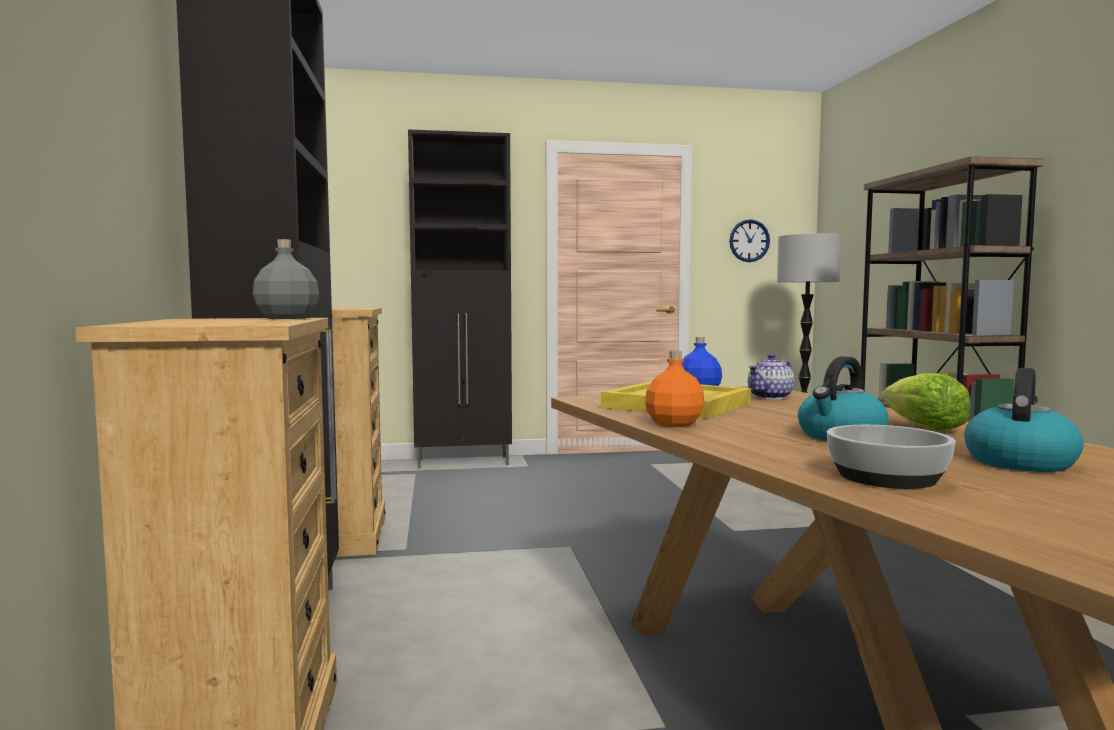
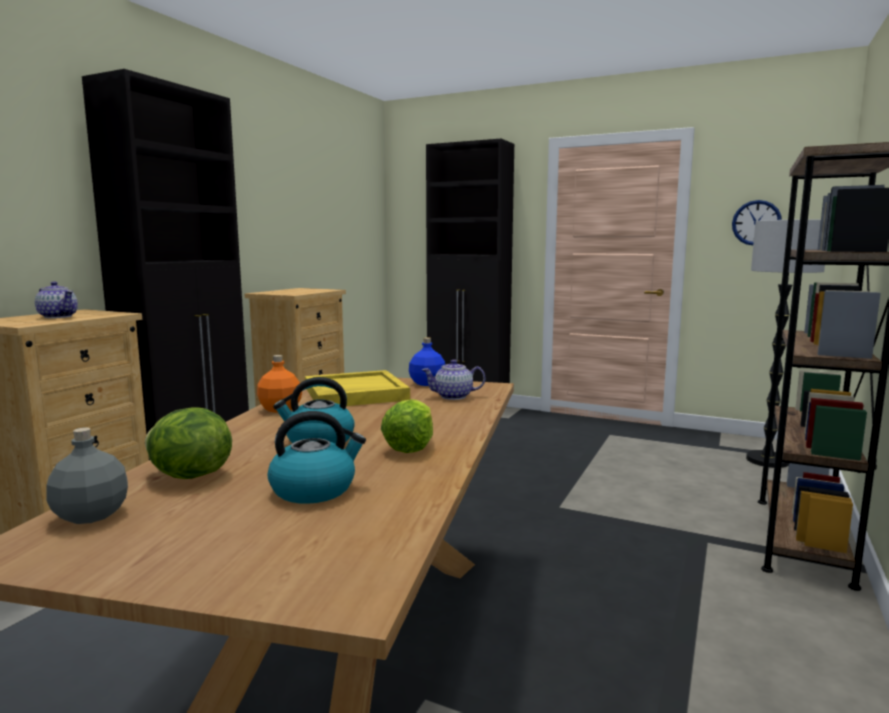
camera: 35 degrees right, 5 degrees up
(224, 320) = (58, 316): none -> teapot
(286, 318) = (107, 314): grey bottle -> grey bottle (90, 515)
(888, 477) = (189, 476): bowl -> lettuce

